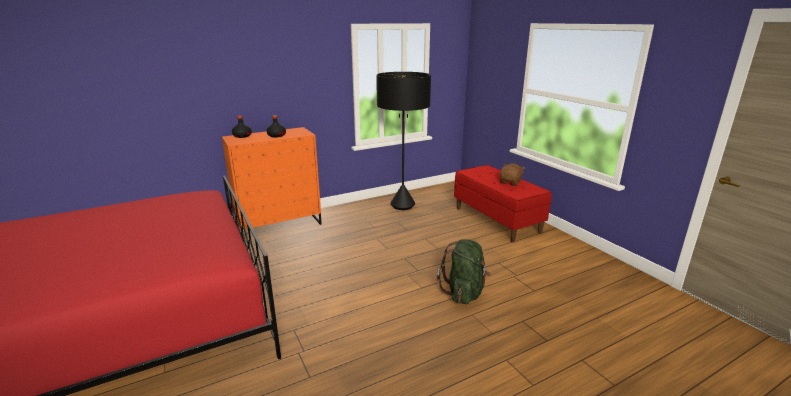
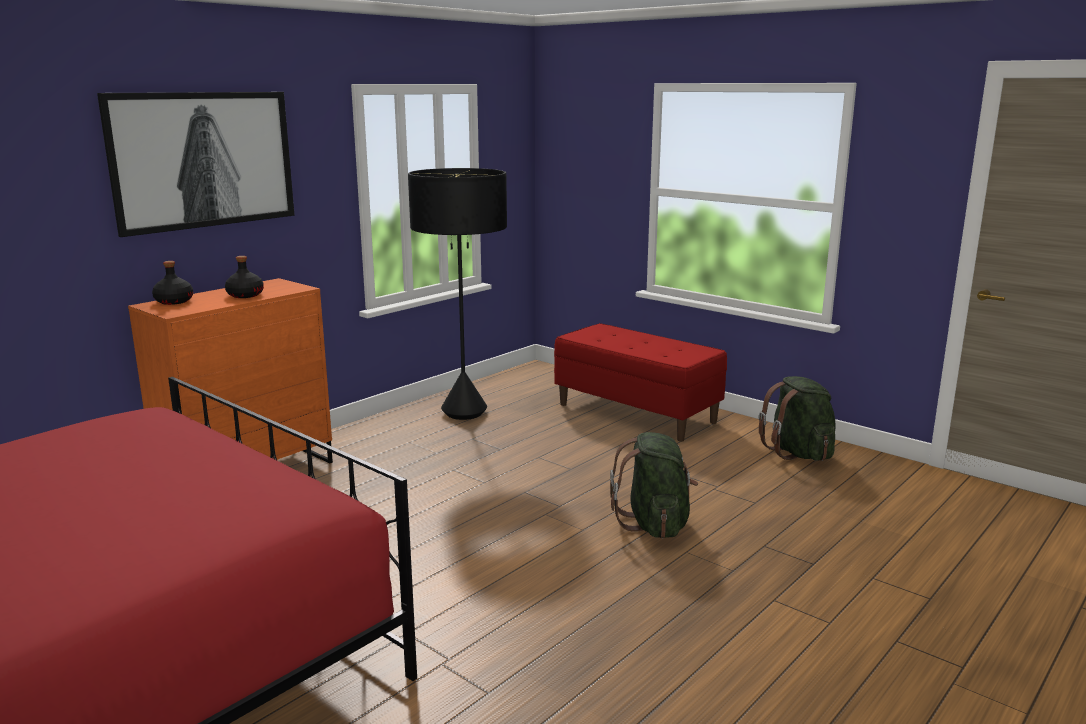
camera: 20 degrees left, 5 degrees down
(263, 64) = (204, 160): none -> picture
(510, 182) = (656, 344): brown plush toy -> none
(582, 262) = (798, 453): none -> green backpack

